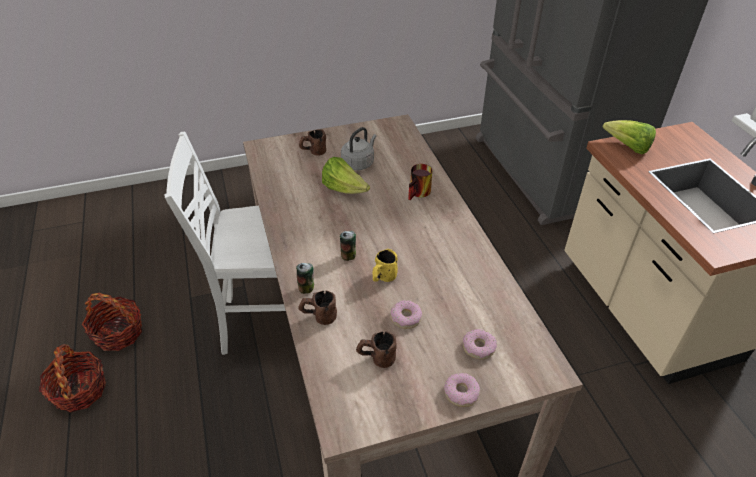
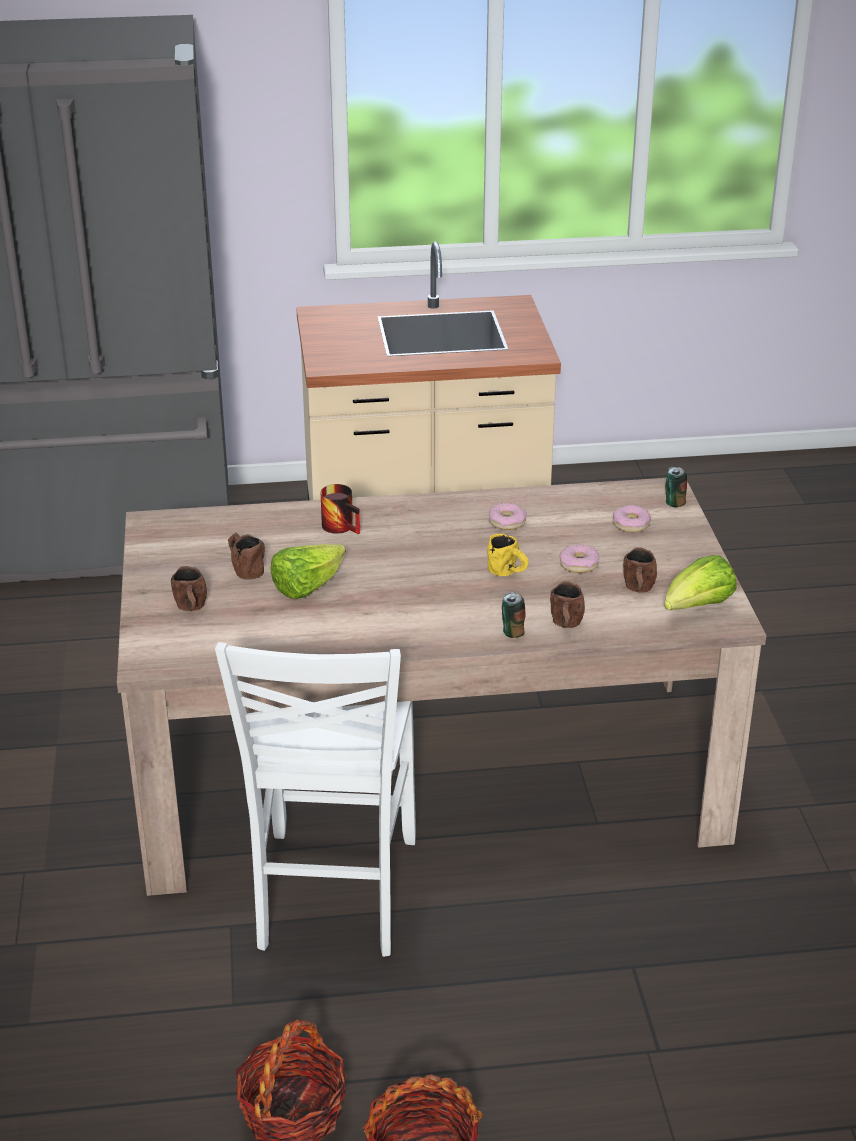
camera: 80 degrees left, 10 degrees down
(348, 255) = (457, 595): can -> can (674, 503)
(359, 163) = (244, 568): grey kettle -> brown mug
(461, 393) = (690, 543): donut -> donut (507, 522)
(627, 147) = (333, 356): lettuce -> lettuce (697, 607)

